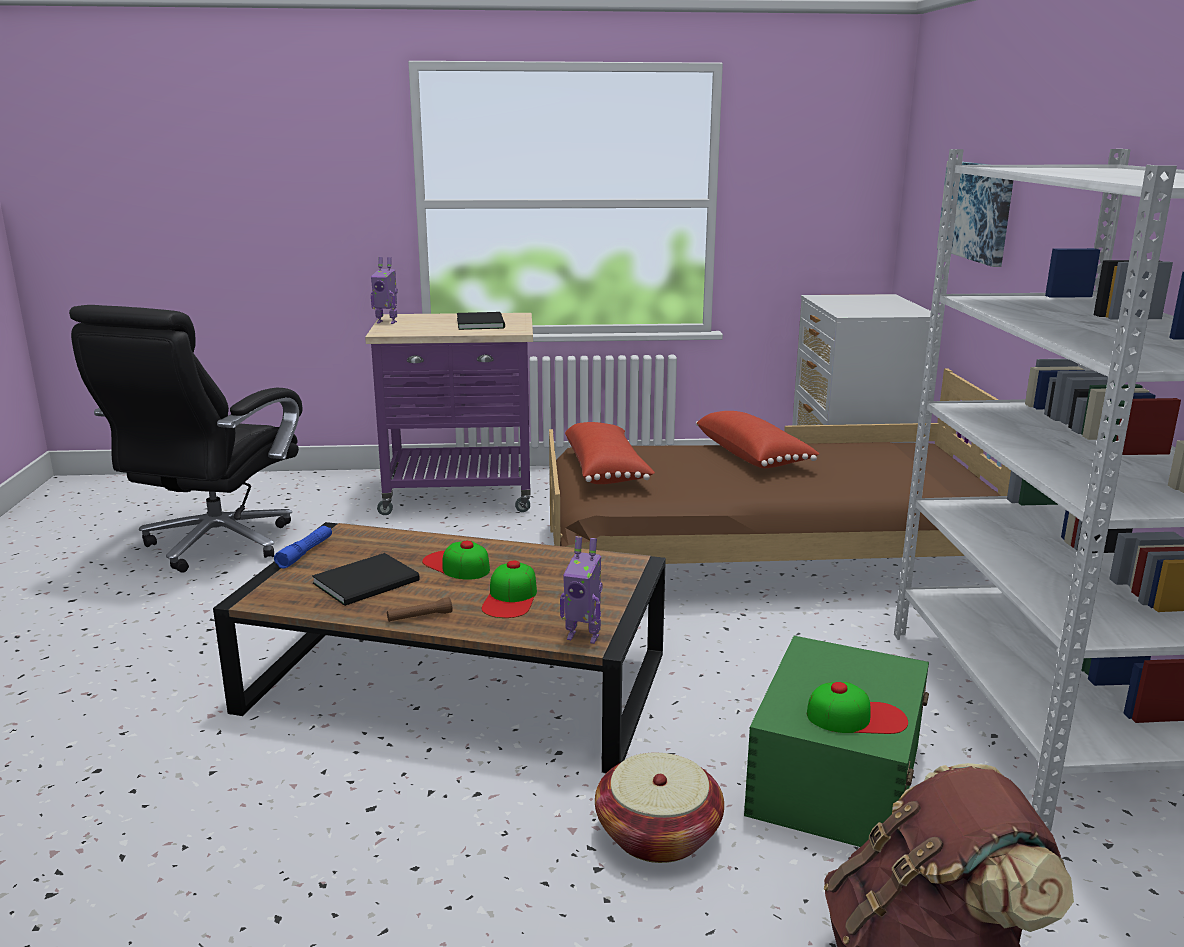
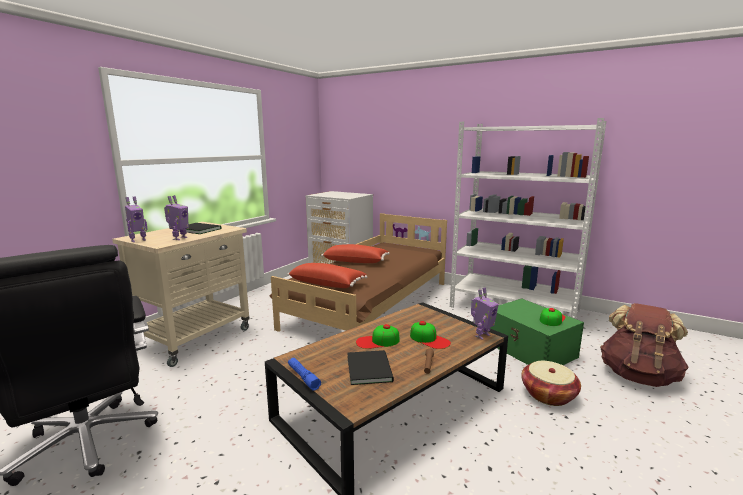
camera: 55 degrees left, 5 degrees down
(422, 330) = (179, 238): none -> toy robot
(460, 496) = (195, 338): purple cart -> beige cart
(978, 211) = (385, 152): picture -> none

